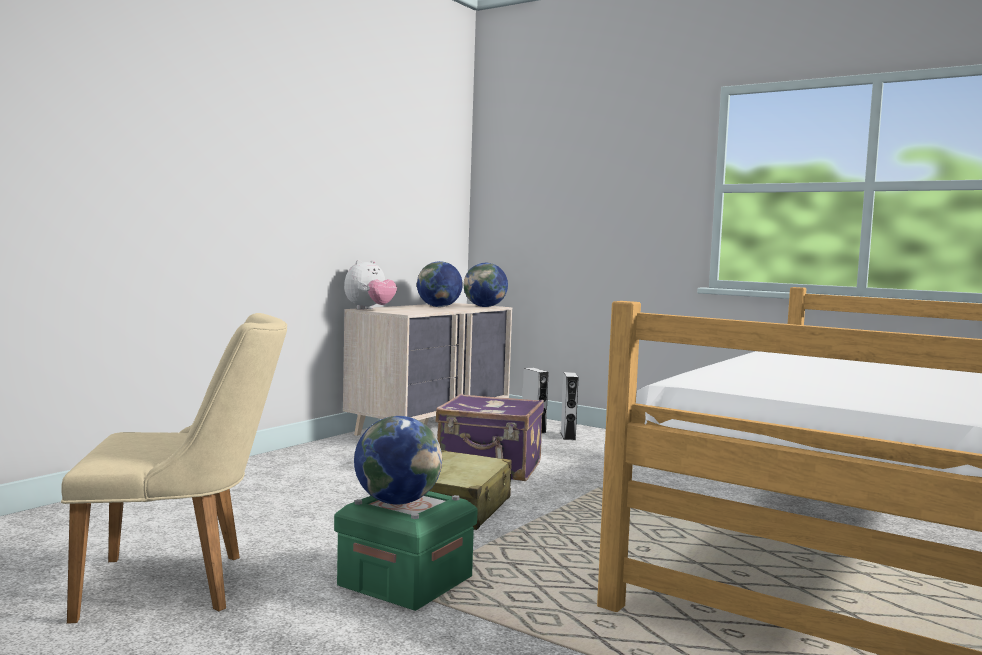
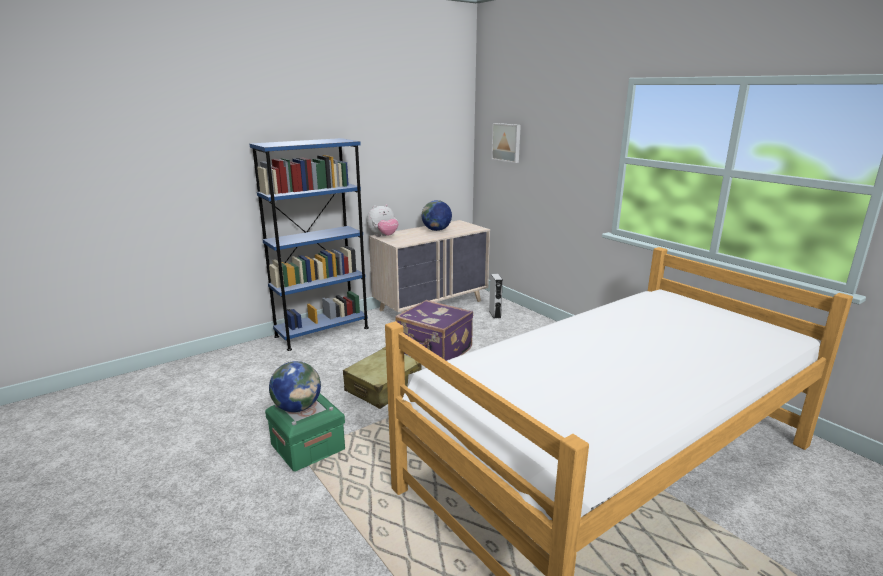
camera: 20 degrees right, 15 degrees up
(181, 584) = (202, 430): beige chair -> none
(283, 461) = (322, 332): none -> blue bookcase
(485, 307) = (470, 229): globe -> none
(529, 186) = (507, 142): none -> picture
(568, 436) = (512, 323): grey speaker -> none

